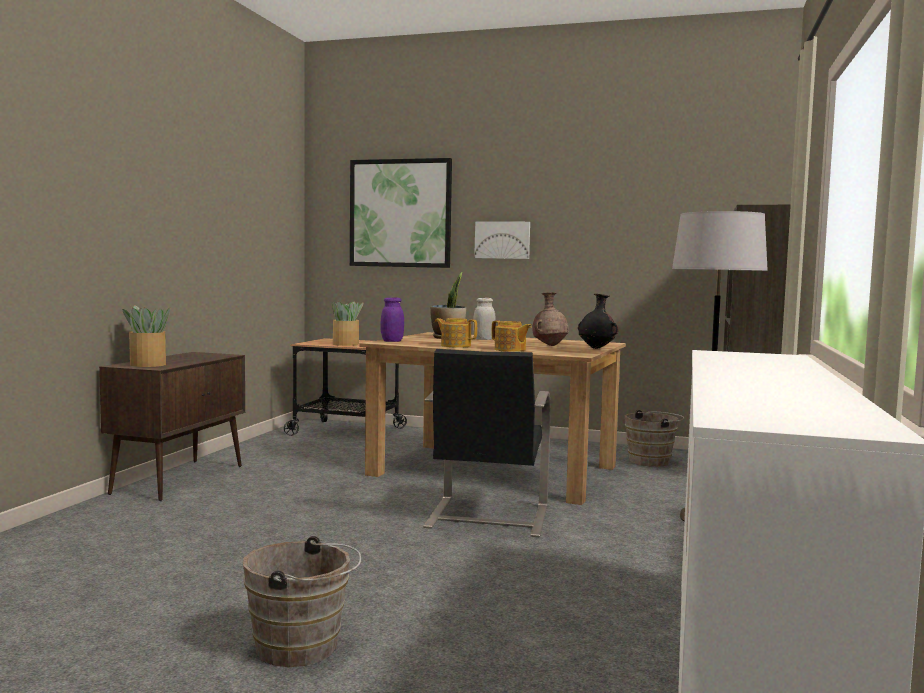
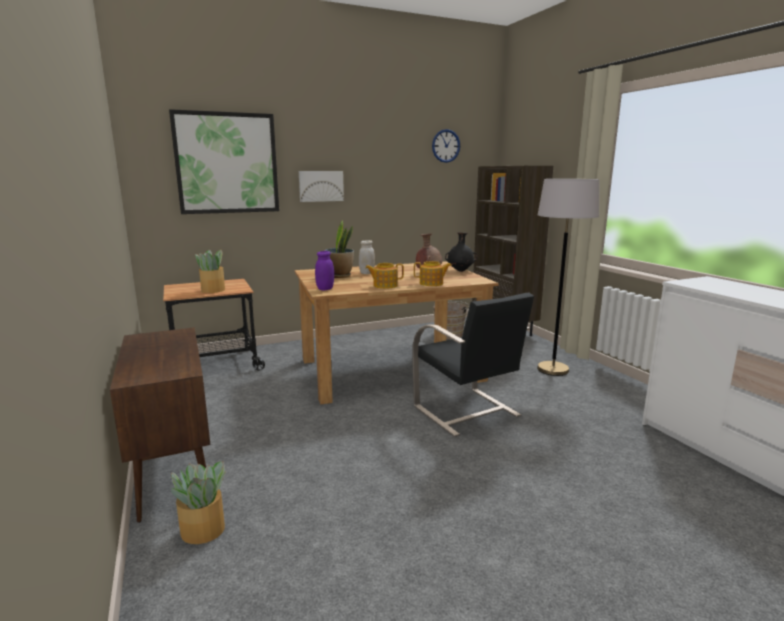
camera: 40 degrees left, 10 degrees up
(148, 364) = (158, 370): potted plant -> potted plant (204, 530)
(303, 648) = (616, 582): brown bucket -> none
(688, 187) = (446, 146): none -> wall clock

